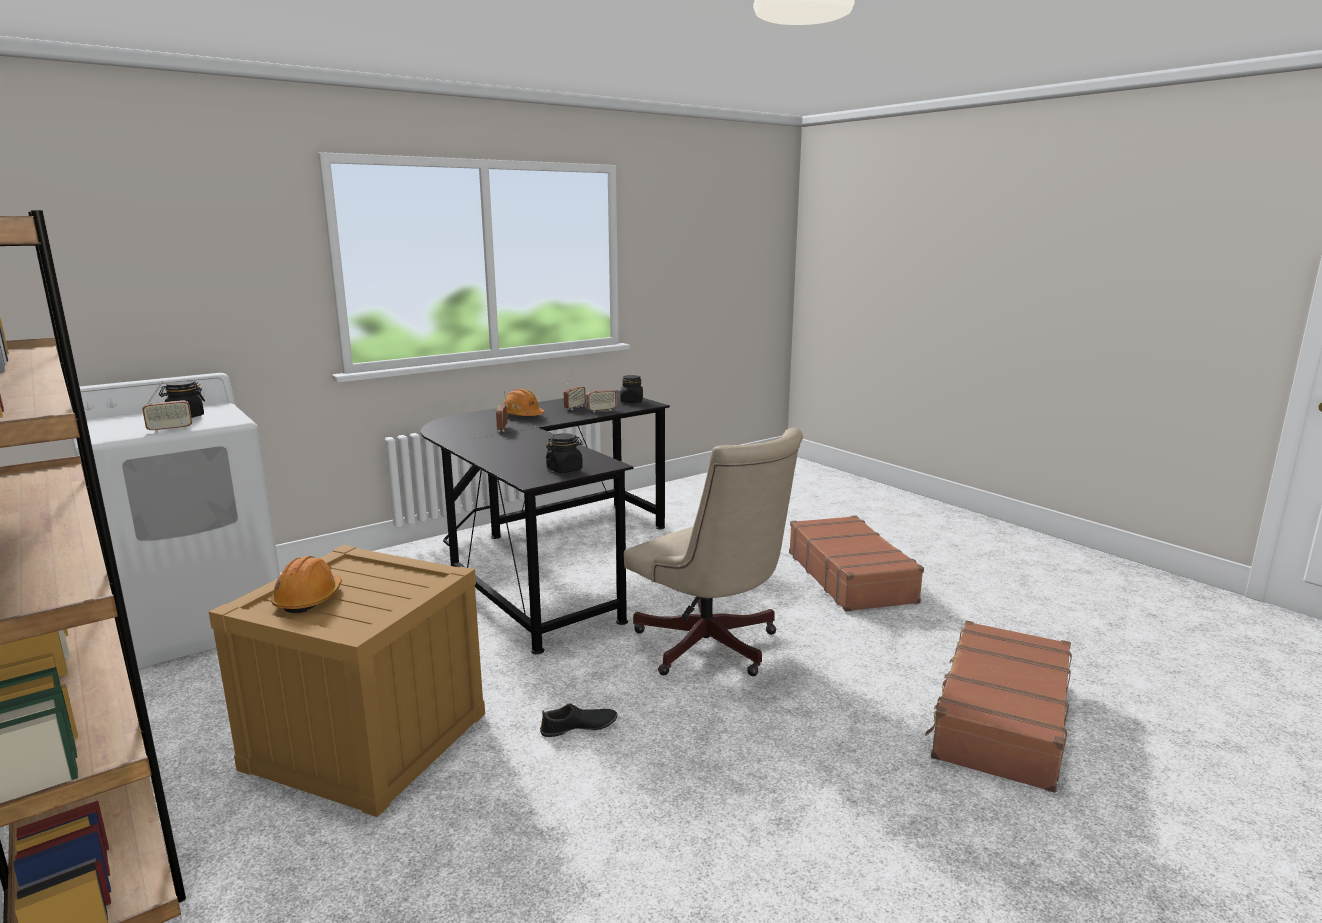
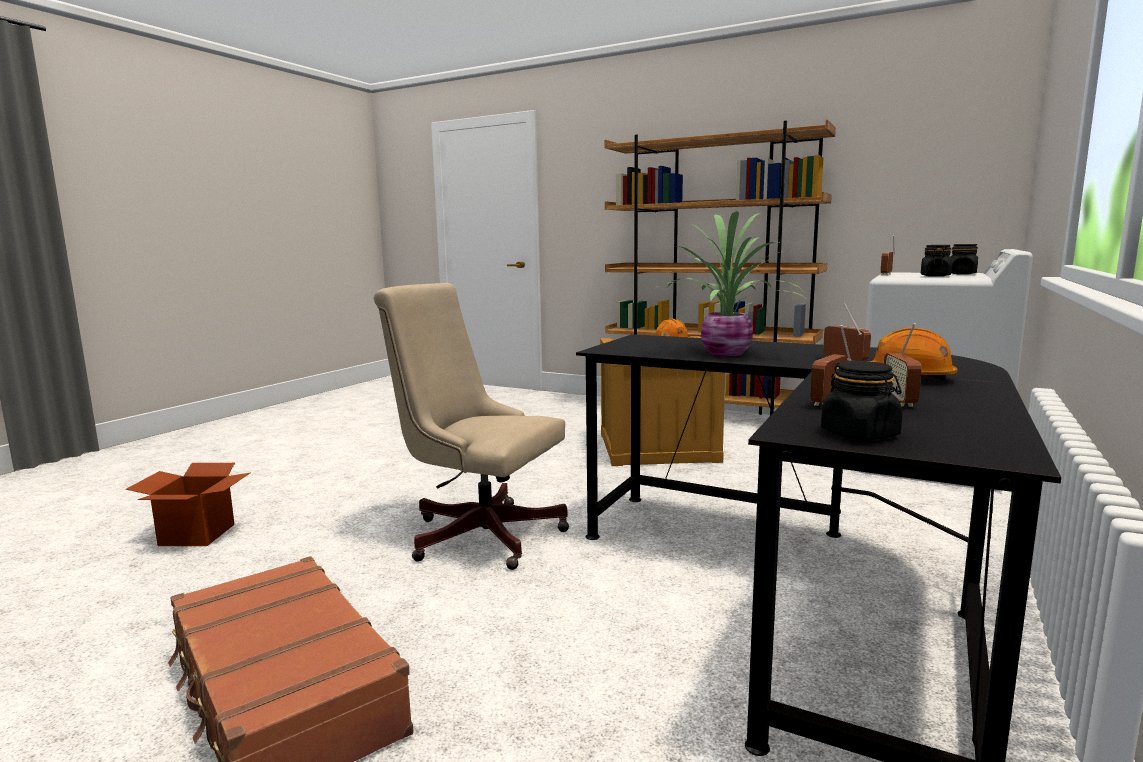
camera: 155 degrees right, 5 degrees down
(538, 445) = (728, 353): none -> potted plant
(564, 469) = (635, 343): black jar -> black jar (962, 274)
(579, 727) = (541, 472): black shoe -> none
(999, 719) = (197, 535): brown suitcase -> cardboard box

